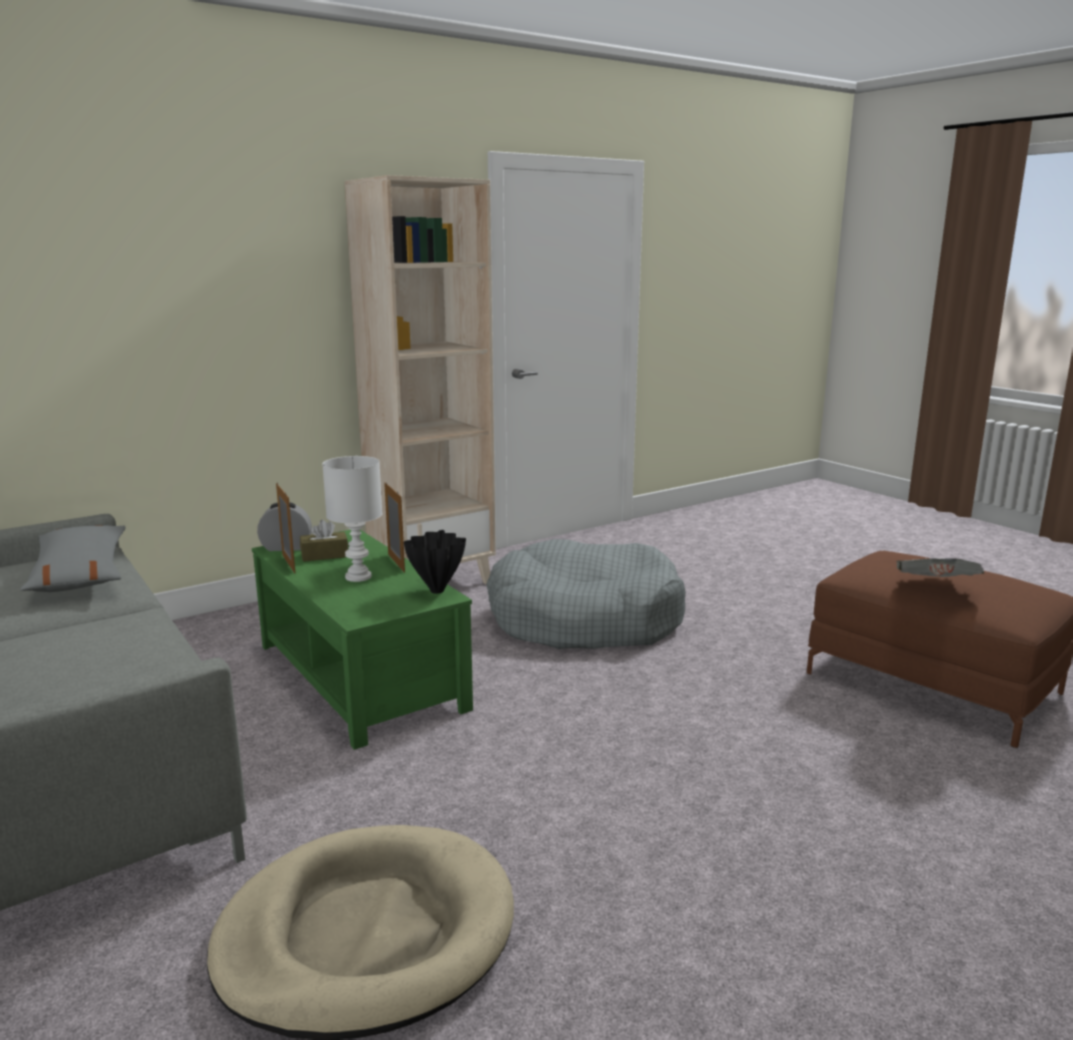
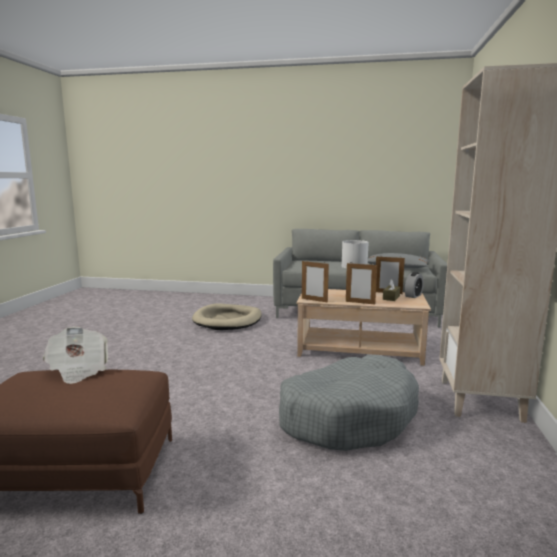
camera: 135 degrees right, 5 degrees down
(358, 677) = (359, 349): green coffee table -> beige coffee table
(436, 591) = (314, 300): black vase -> picture frame

